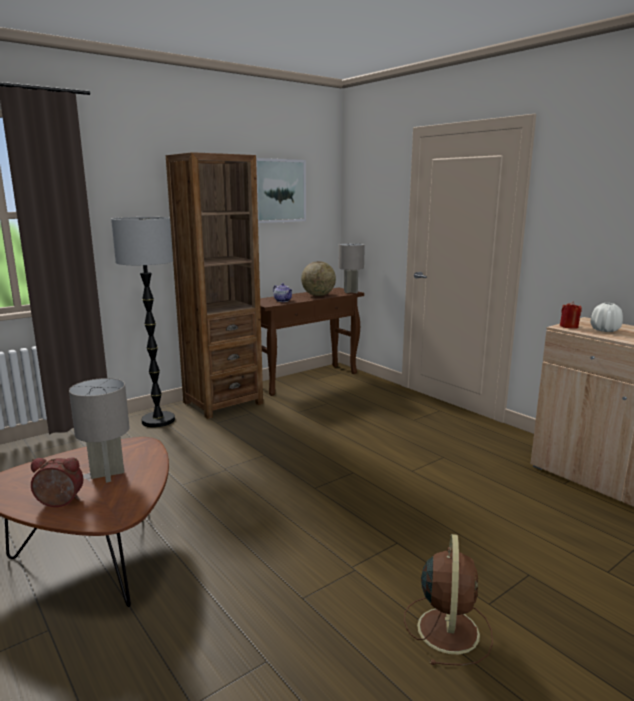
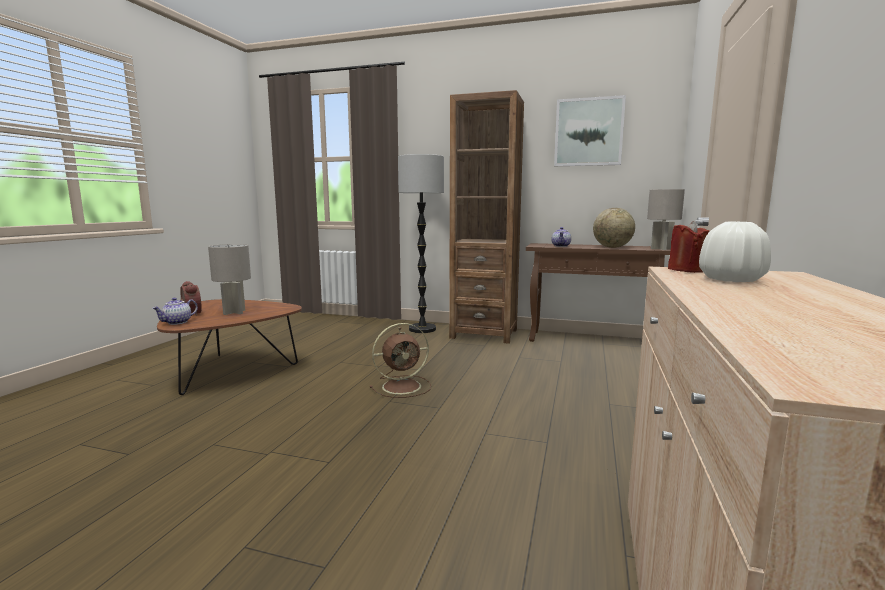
camera: 55 degrees right, 5 degrees down
(99, 515) = (177, 322): none -> teapot
(448, 628) = (189, 528): brown fan -> brown fan (403, 386)

